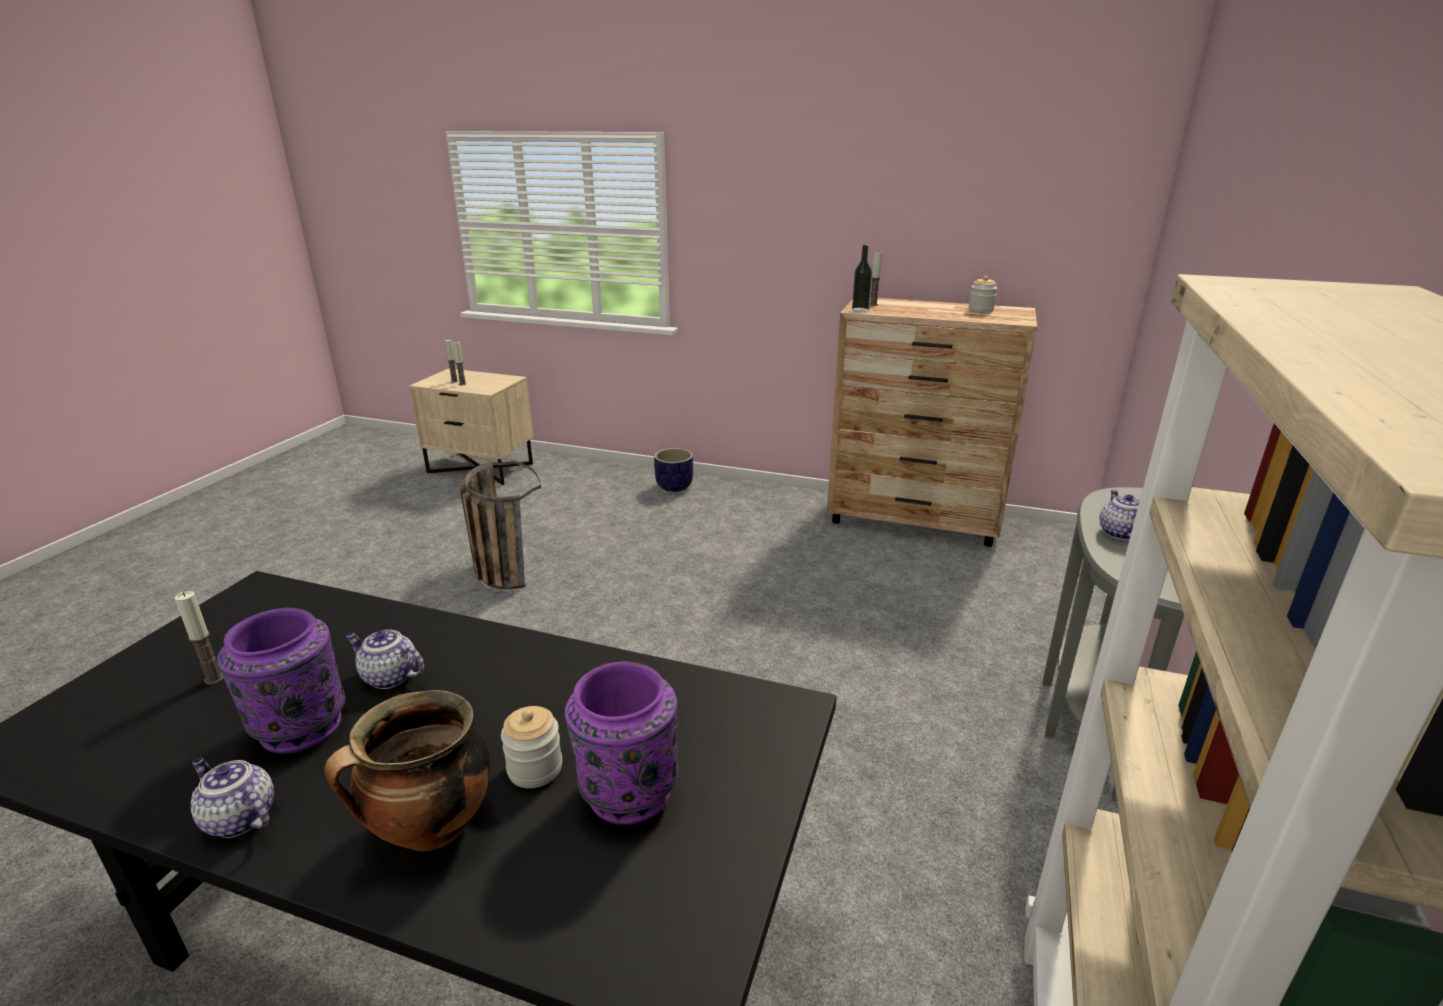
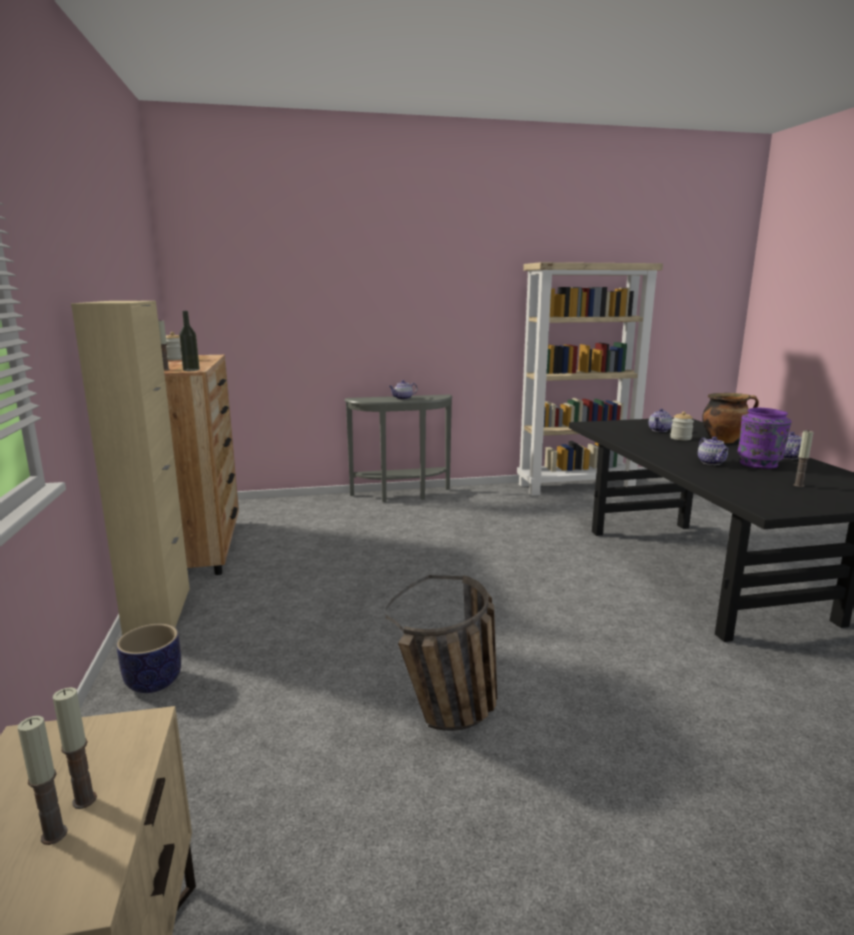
camera: 120 degrees left, 10 degrees down
(627, 791) = (659, 430): purple vase -> teapot
(774, 493) = (159, 613): none -> beige cabinet

